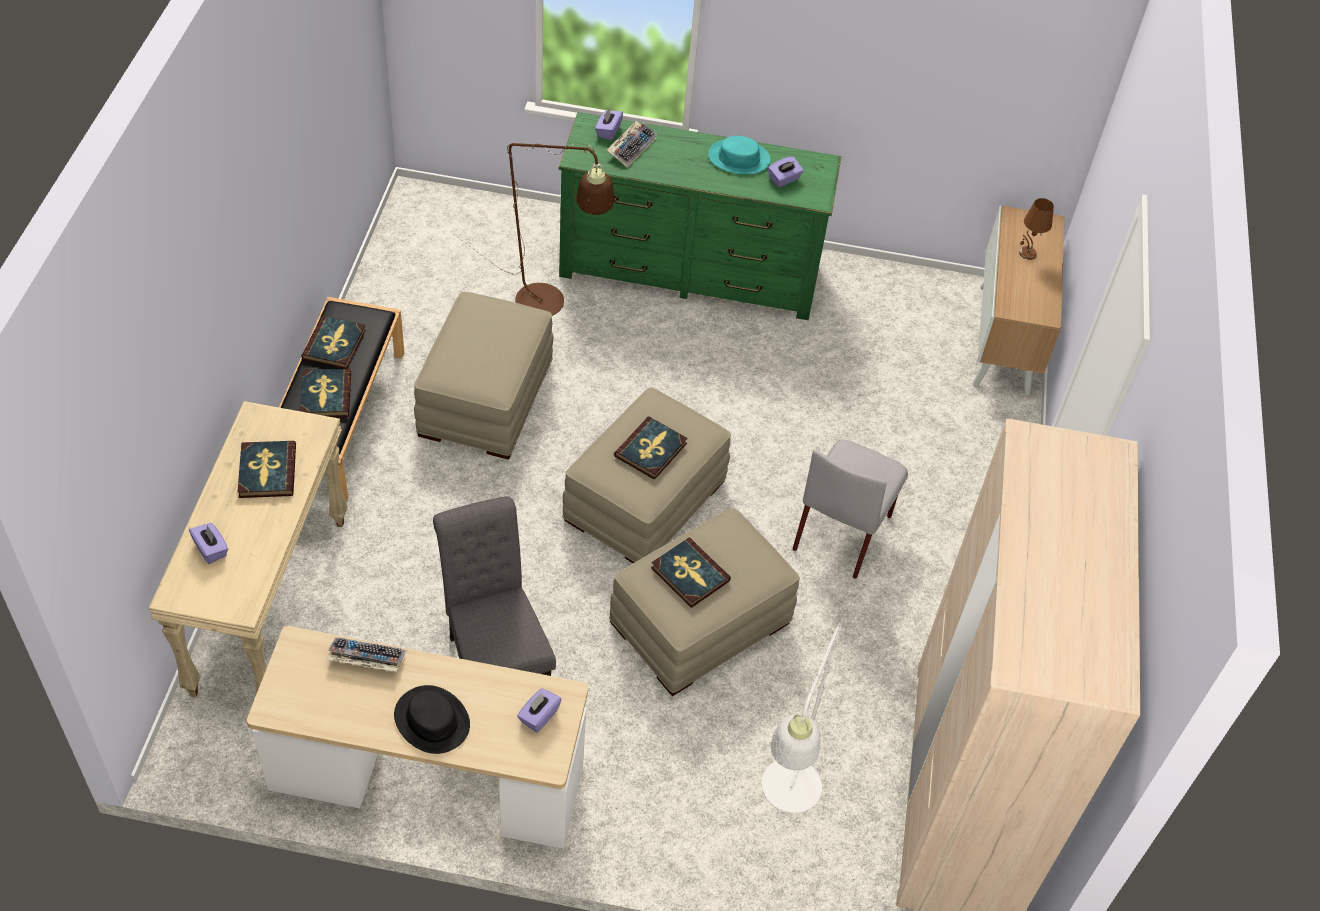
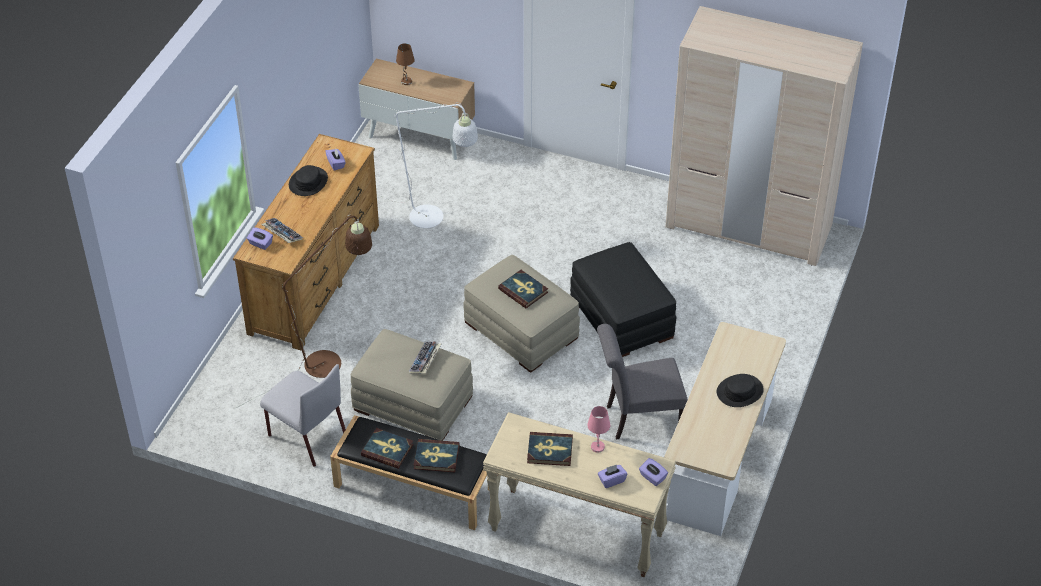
camera: 75 degrees left, 5 degrees down
(277, 526) = (597, 446): none -> pink table lamp
(365, 659) = (694, 419): keyboard -> keyboard (425, 361)
(539, 716) = (741, 344): purple tissue box -> purple tissue box (652, 477)
(689, 574) = (624, 286): book -> none
(690, 271) = (314, 278): green dresser -> brown dresser
(700, 623) = (622, 318): beige ottoman -> black ottoman
(739, 158) = (308, 182): turquoise hat -> black hat
(787, 799) = (748, 298): white floor lamp -> white floor lamp (434, 219)
(843, 531) = (562, 241): grey chair -> grey chair (306, 435)

